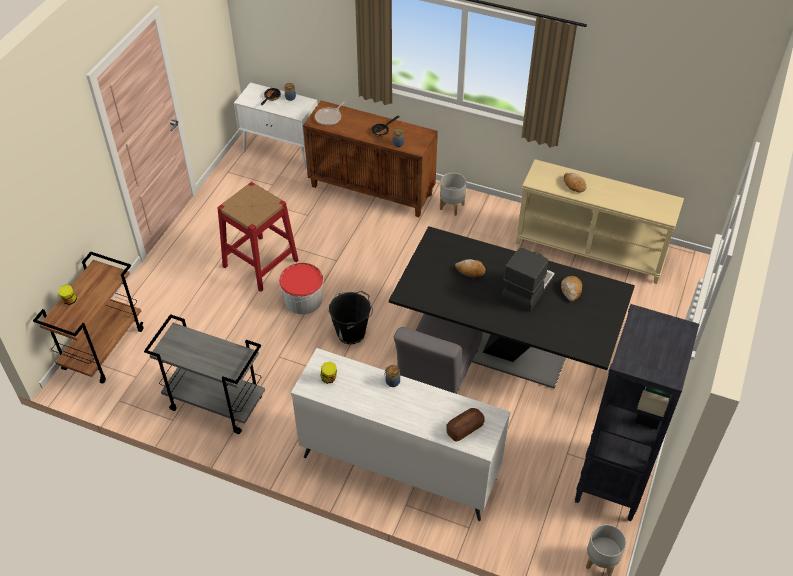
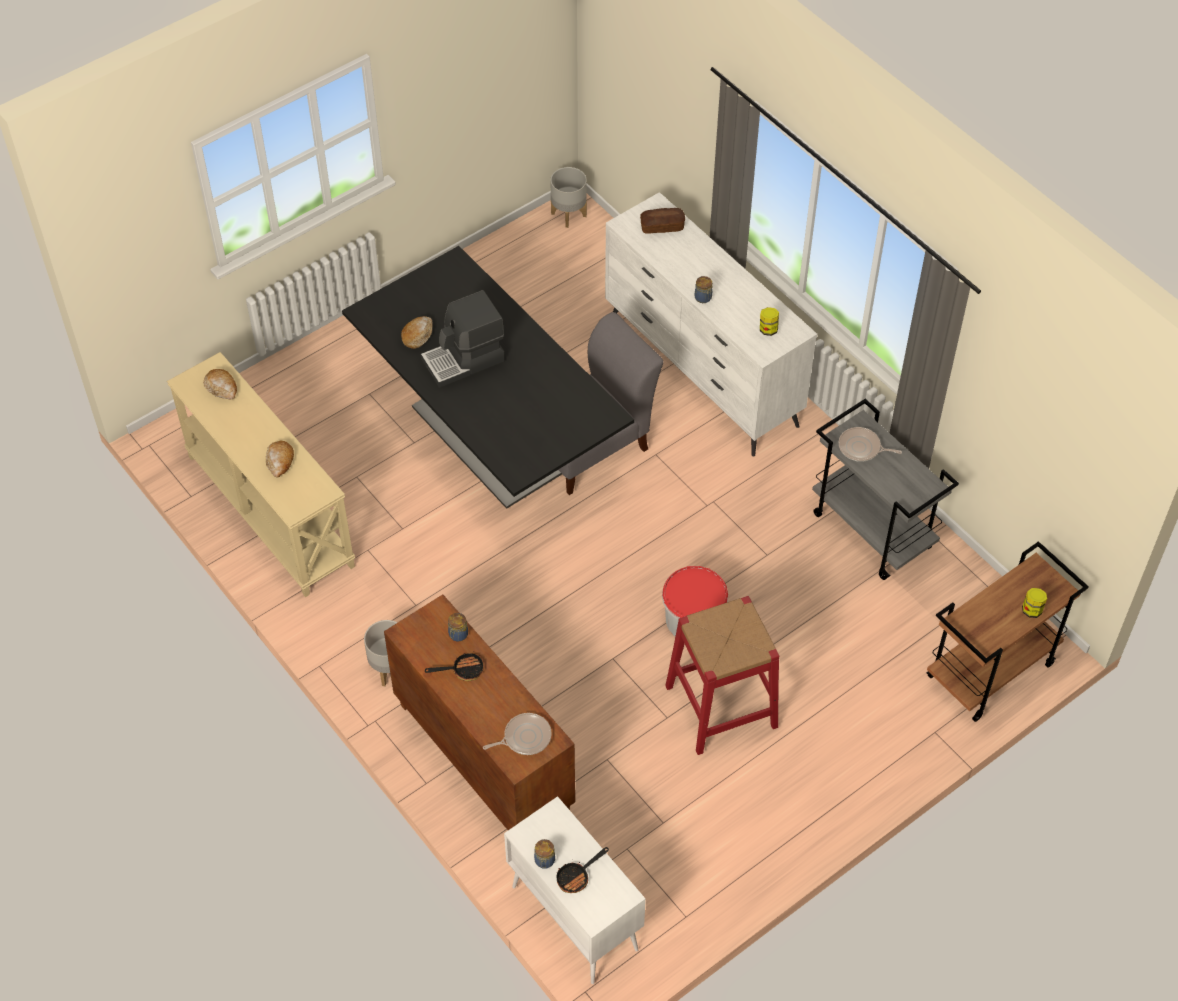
camera: 150 degrees left, 5 degrees up
(225, 356) = (861, 448): none -> frying pan
(352, 332) = (657, 544): black bucket -> none
(470, 271) = (511, 410): bread -> bread (222, 388)
(611, 482) = (498, 266): black bookcase -> none

